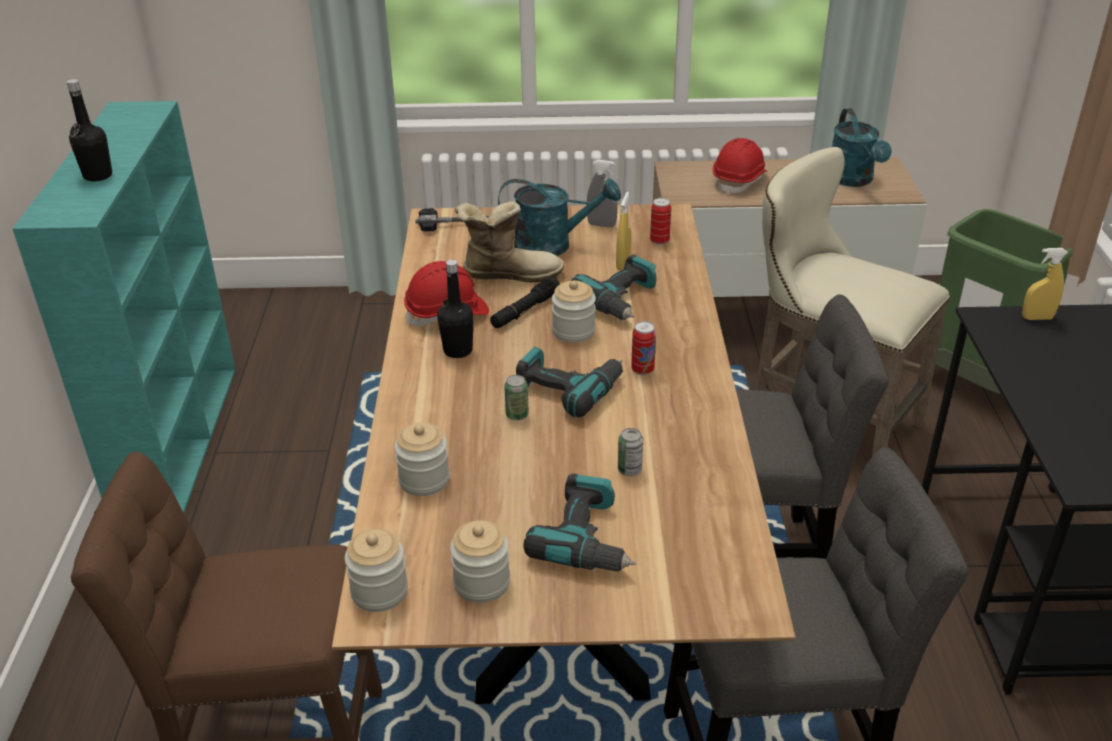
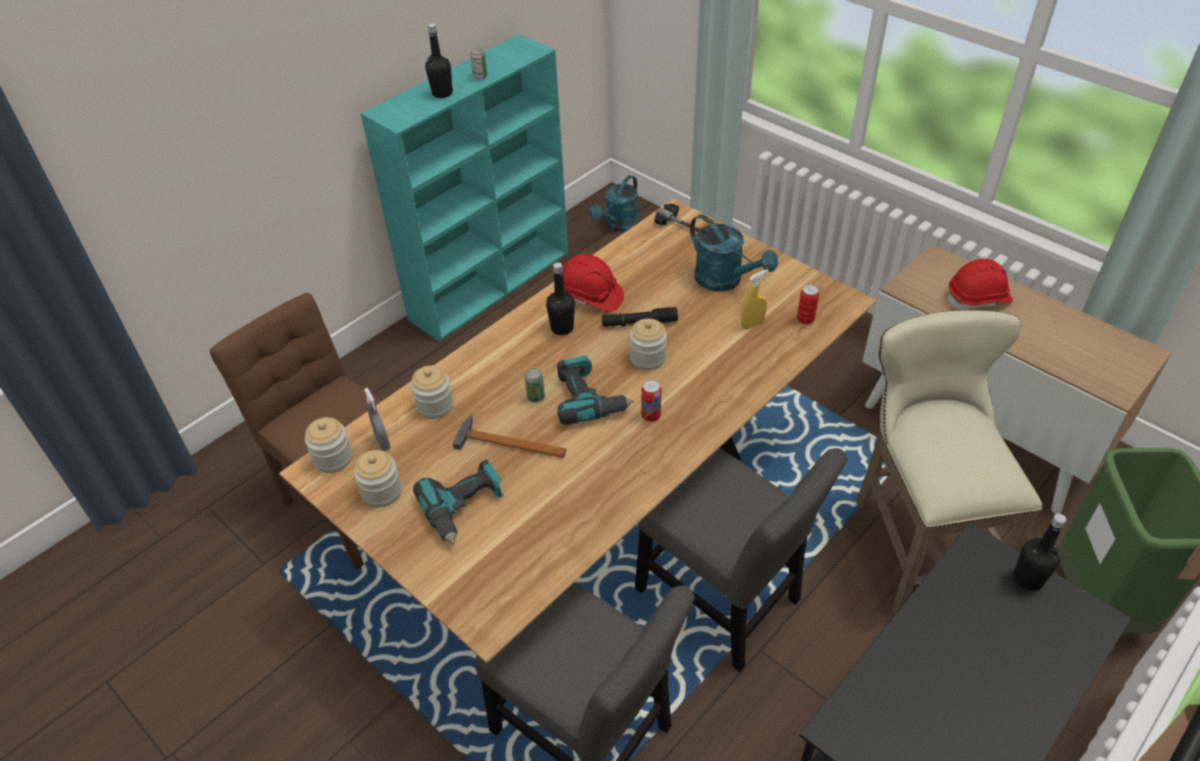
camera: 45 degrees right, 10 degrees up
(509, 273) = (667, 287): boot -> none
(545, 465) = (506, 443): none -> hammer
(601, 225) = (782, 282): grey spray bottle -> grey spray bottle (382, 442)
(621, 300) = (711, 353): power drill -> none
(629, 470) = (546, 481): can -> can (480, 76)
(854, 180) = (1086, 352): turquoise watering can -> turquoise watering can (618, 226)
(1037, 318) = (1028, 579): yellow spray bottle -> black bottle

